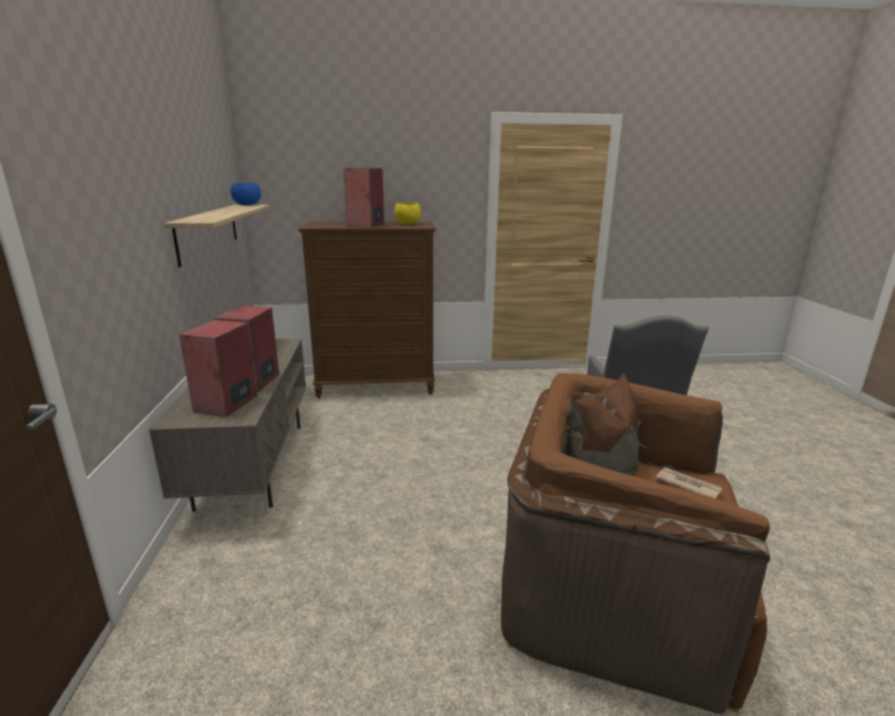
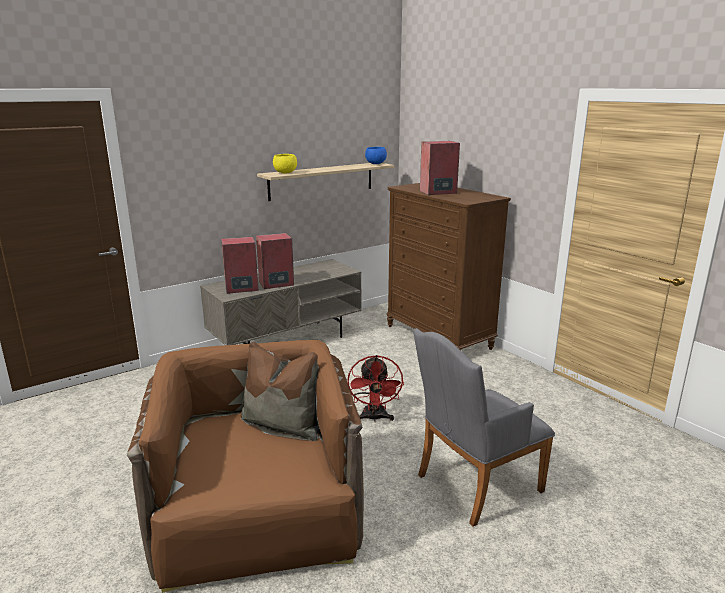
camera: 60 degrees right, 0 degrees up
(407, 224) = (472, 196): yellow bowl -> yellow bowl (285, 173)
(487, 463) = (374, 418): none -> red fan
(687, 485) = (296, 465): newspaper -> none

